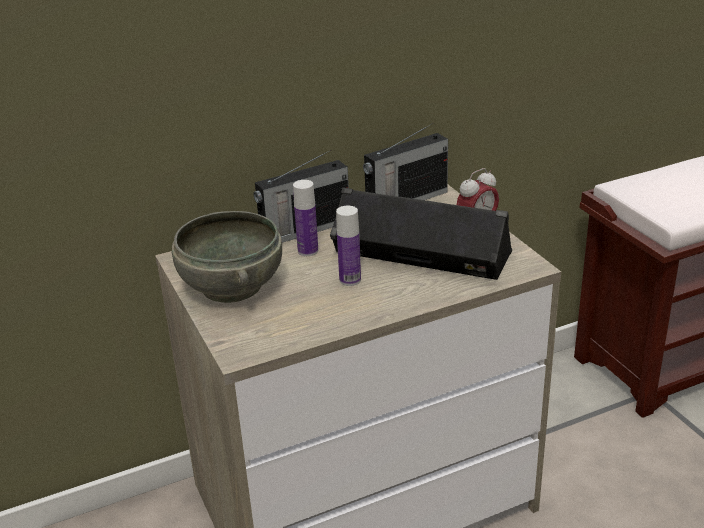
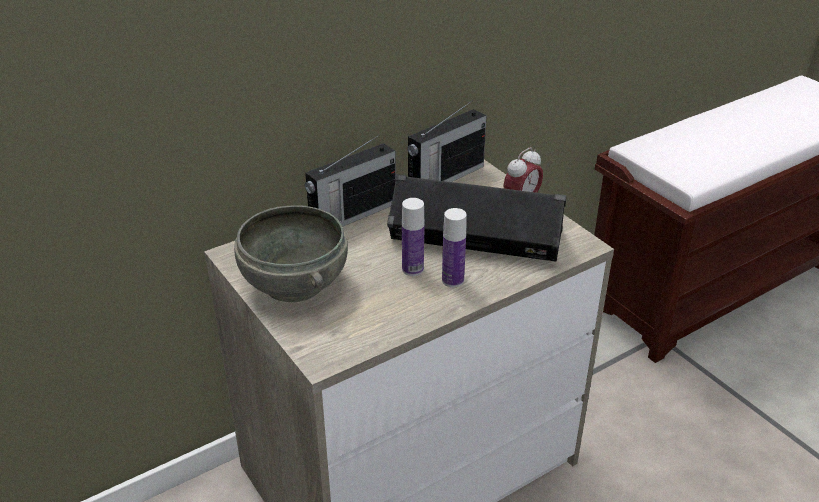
camera: 10 degrees left, 5 degrees up
(308, 251) = (362, 239): bottle -> bottle (452, 280)

